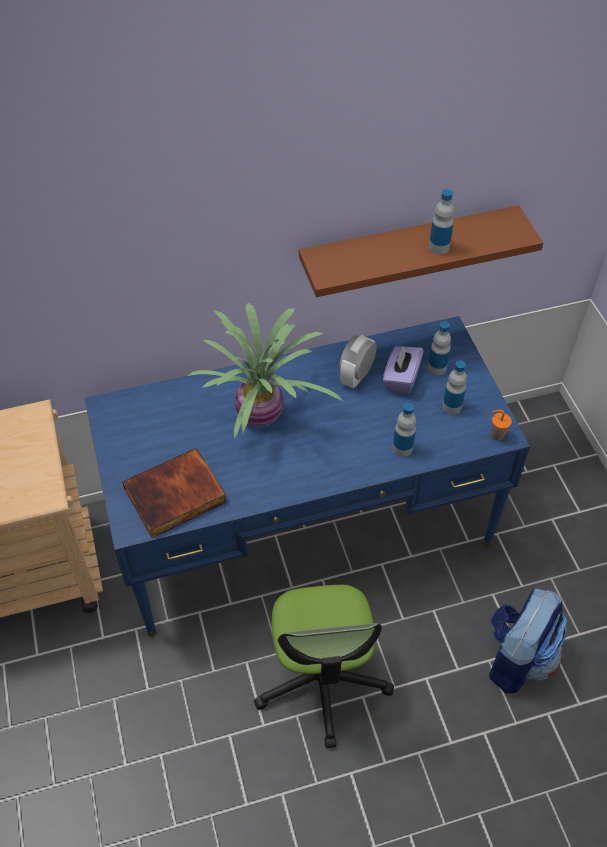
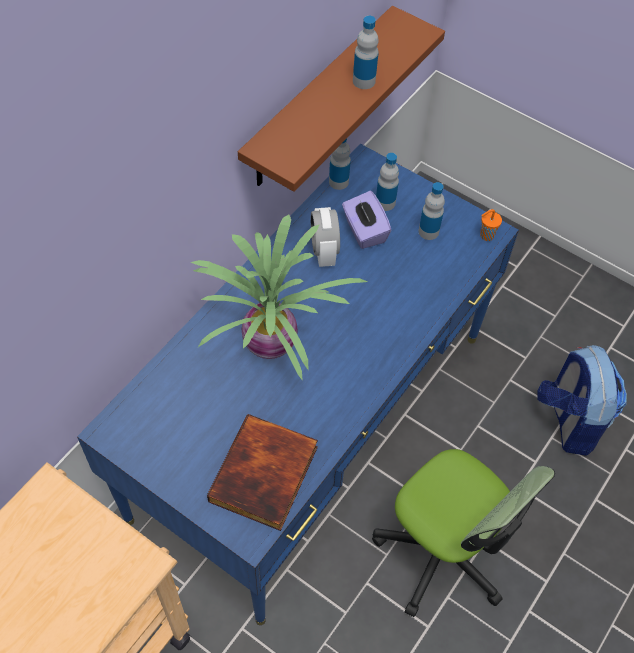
camera: 40 degrees left, 5 degrees up
(402, 448) = (422, 295): bottle -> bottle (338, 182)

